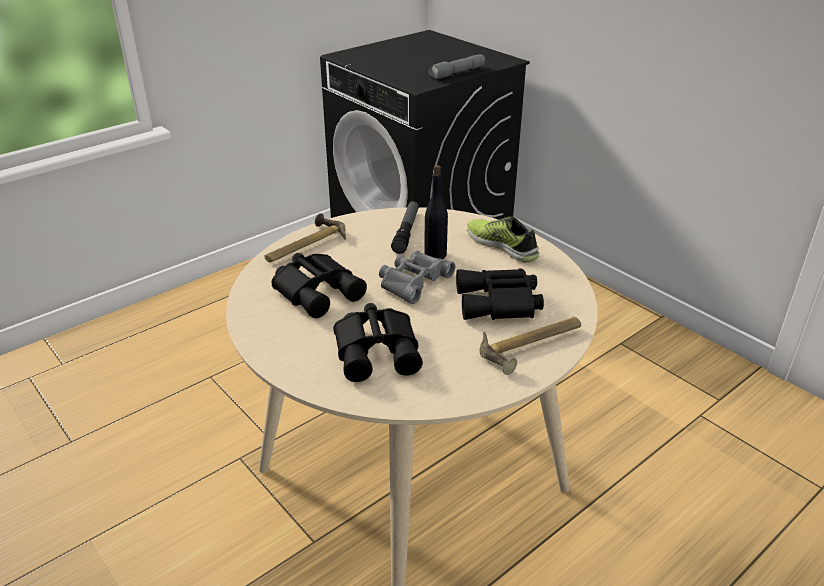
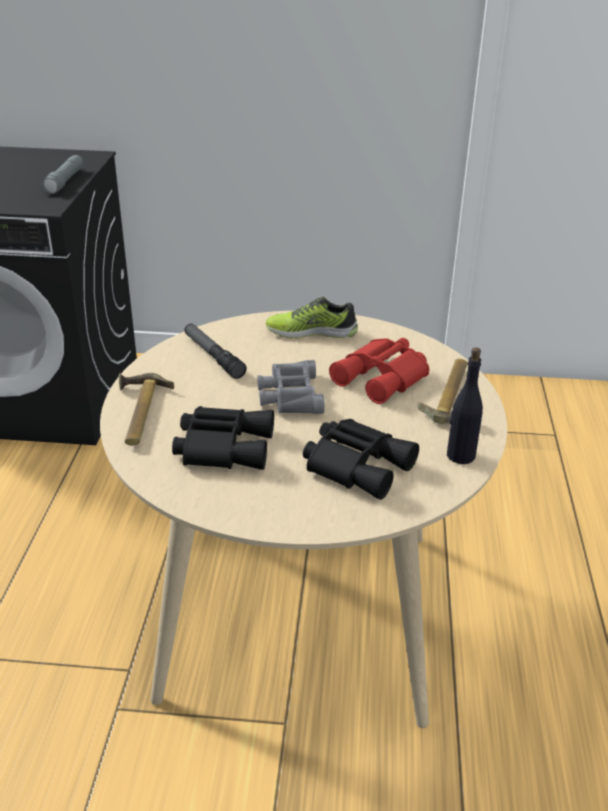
camera: 45 degrees left, 0 degrees up
(435, 254) = (270, 364): black bottle -> black bottle (460, 455)
(500, 303) = (383, 378): black binoculars -> red binoculars

